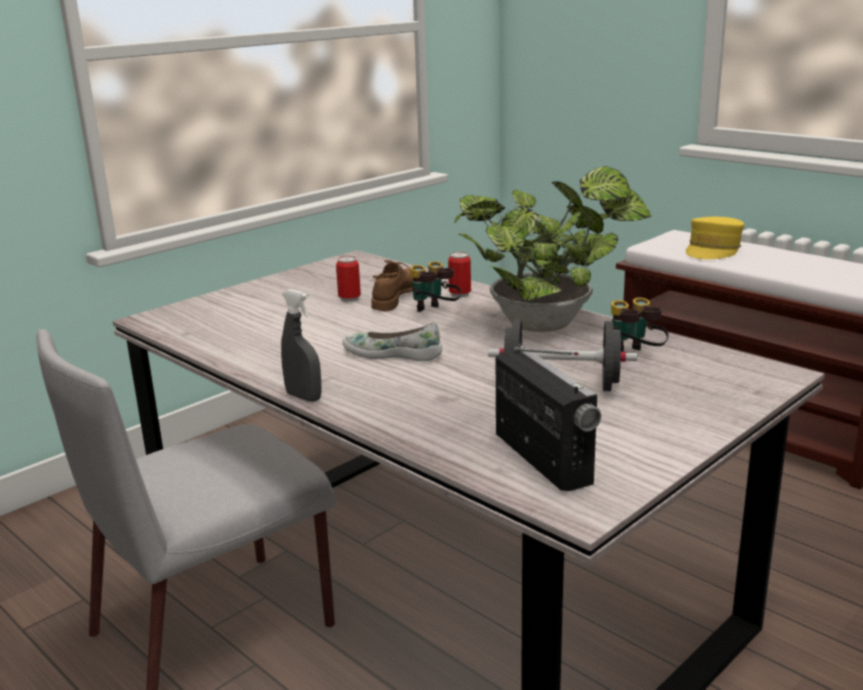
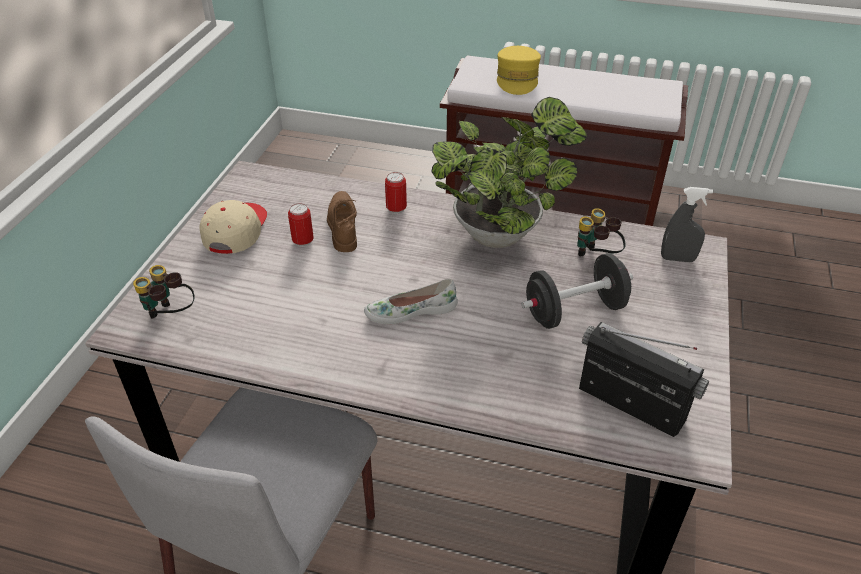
camera: 30 degrees left, 20 degrees up
(301, 285) = (235, 231): none -> beige cap
(303, 397) = (388, 395): grey spray bottle -> grey spray bottle (677, 259)
(434, 313) = (397, 242): binoculars -> binoculars (170, 316)

